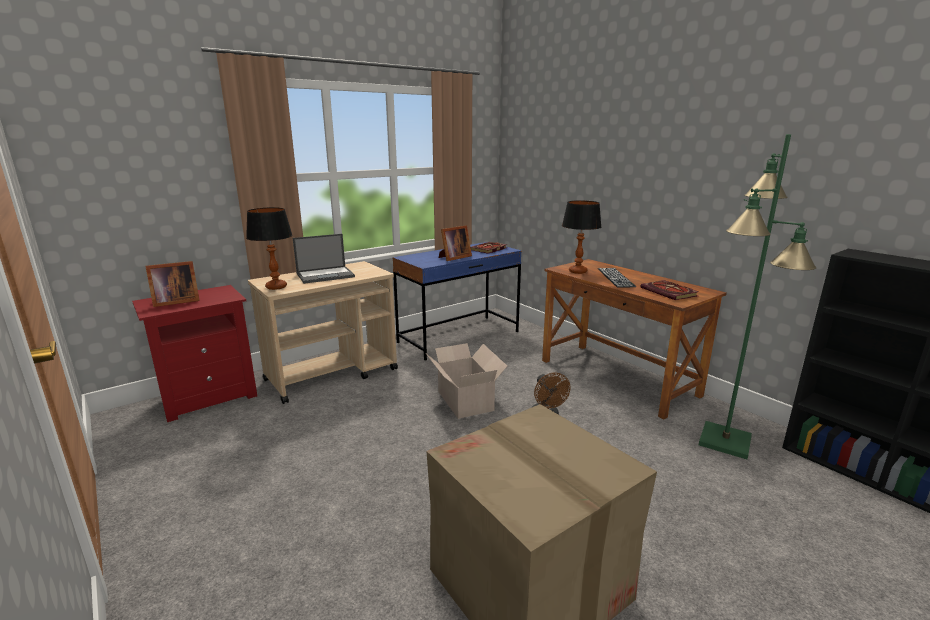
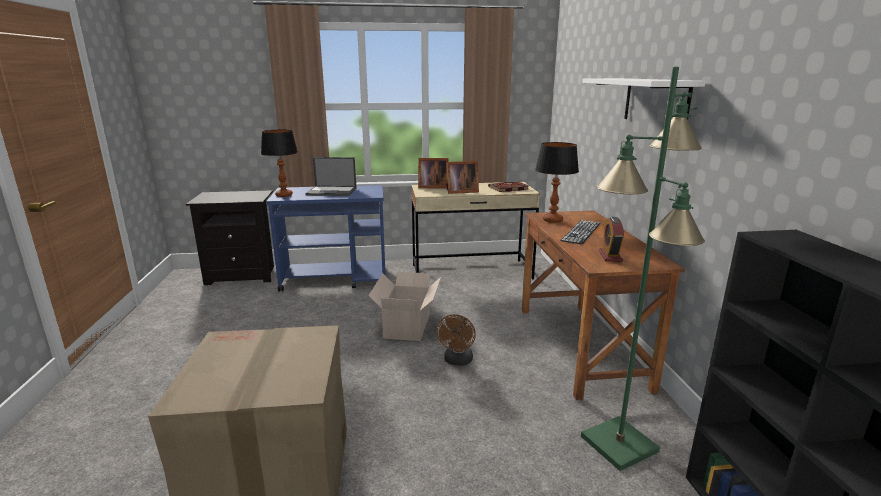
camera: 30 degrees right, 0 degrees up
(175, 302) = (221, 196): picture frame -> picture frame (432, 187)
(209, 397) = (243, 275): red nightstand -> black nightstand
(333, 374) = (336, 279): beige cart -> blue cart
(459, 337) = (471, 272): blue desk -> beige desk
(666, 161) = (655, 102): none -> white shelf
(670, 292) = (610, 256): book -> alarm clock

